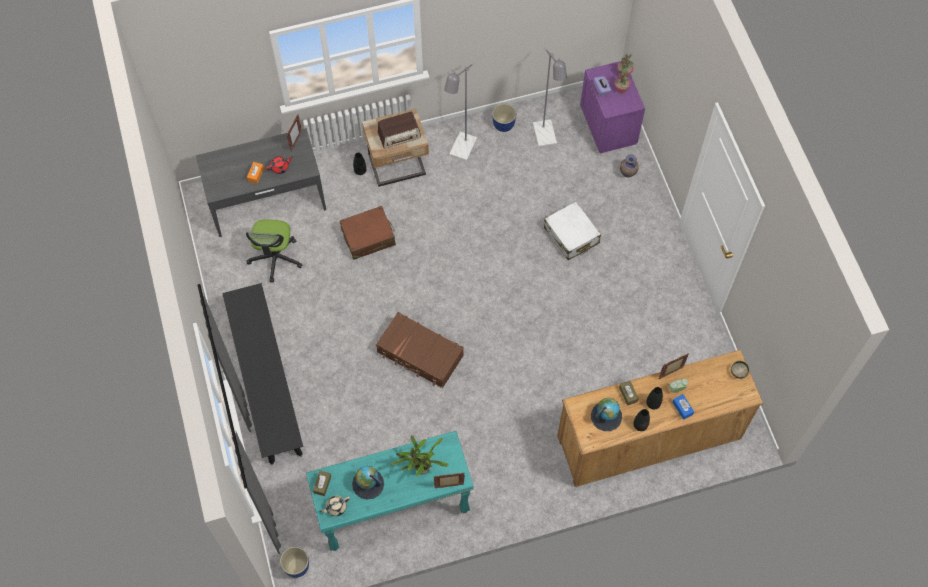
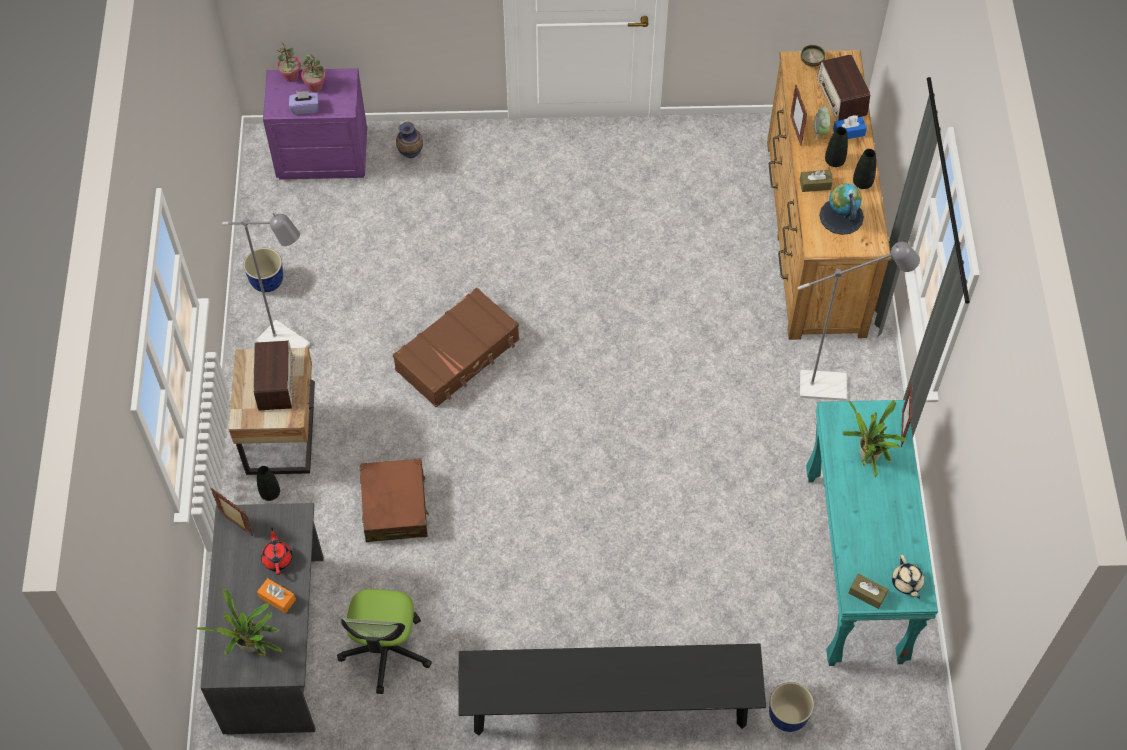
camera: 75 degrees left, 5 degrees down
(224, 171) = (252, 647): none -> potted plant
(275, 258) = (386, 651): office chair -> office chair turned 75 degrees clockwise
(297, 566) = (917, 720): planter -> planter (787, 716)
(368, 484) = (878, 532): globe -> none
(420, 354) = (617, 480): brown suitcase -> brown suitcase (458, 355)
(546, 138) = (312, 235): grey floor lamp -> grey floor lamp (832, 386)
(571, 235) = (485, 245): white suitcase -> none
(712, 398) = (841, 97): none -> radio

